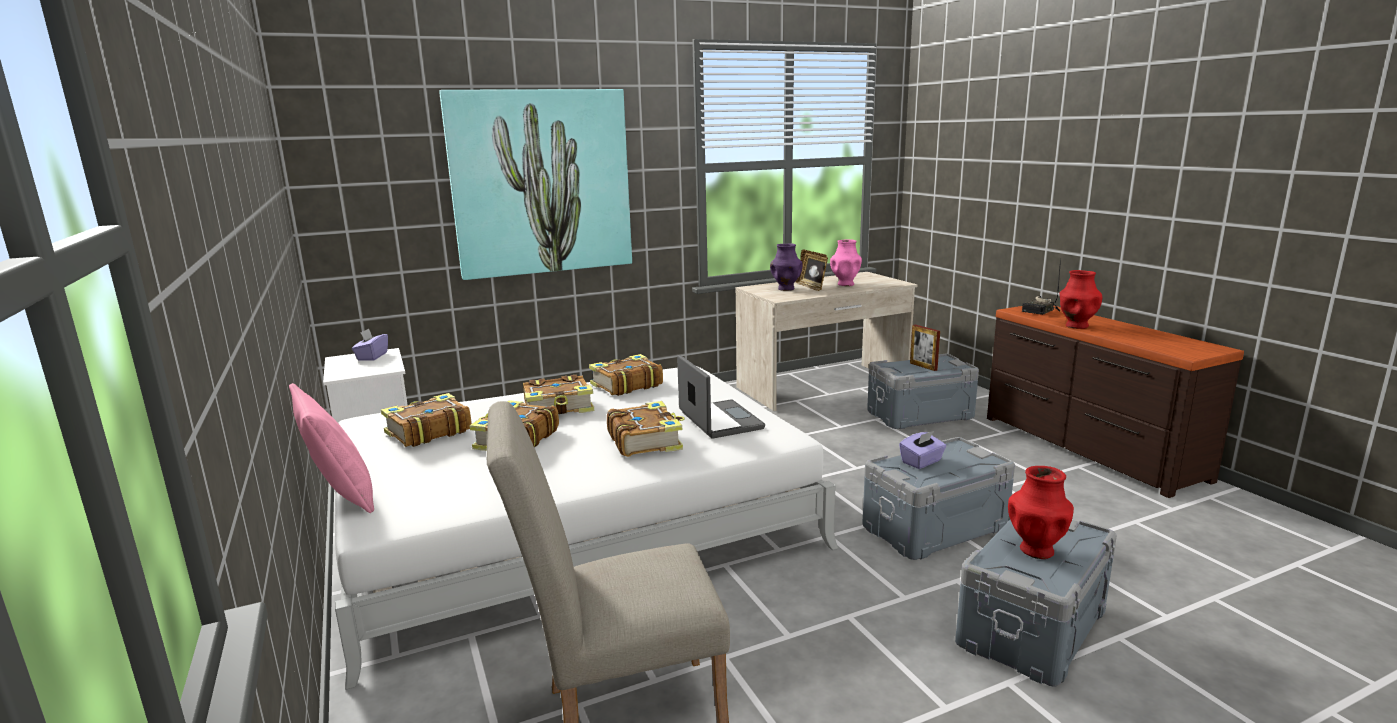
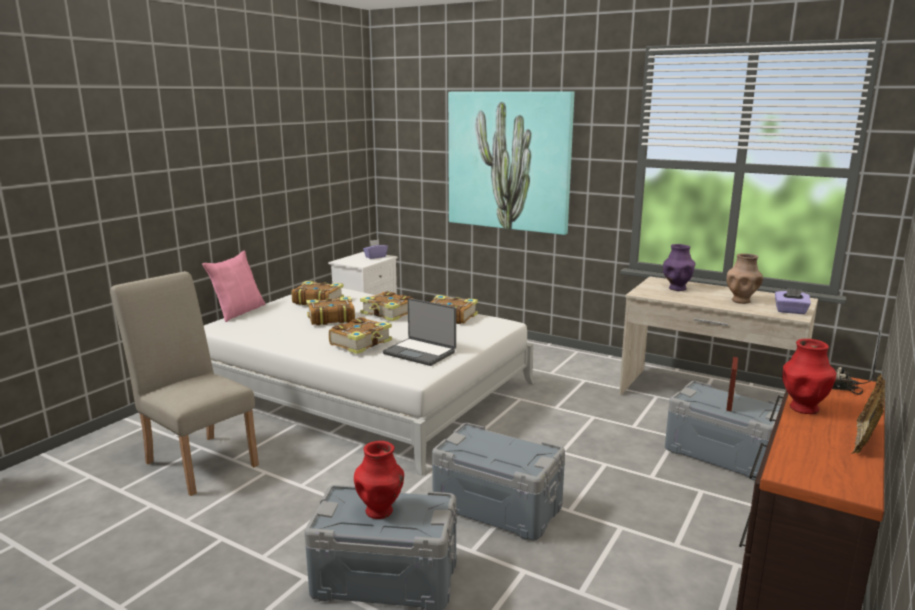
camera: 55 degrees right, 0 degrees up
(719, 421) = (420, 352): laptop -> laptop turned 90 degrees clockwise
(811, 287) = (703, 293): picture frame -> picture frame (864, 440)
(845, 284) = (741, 301): pink vase -> brown vase
(922, 462) = (493, 443): purple tissue box -> purple tissue box (790, 311)

